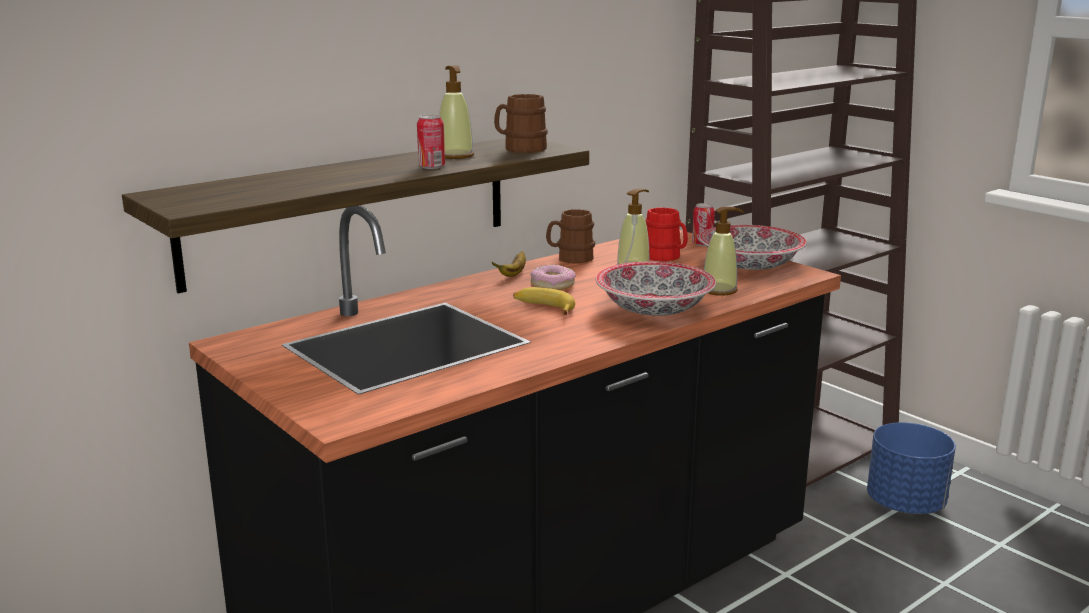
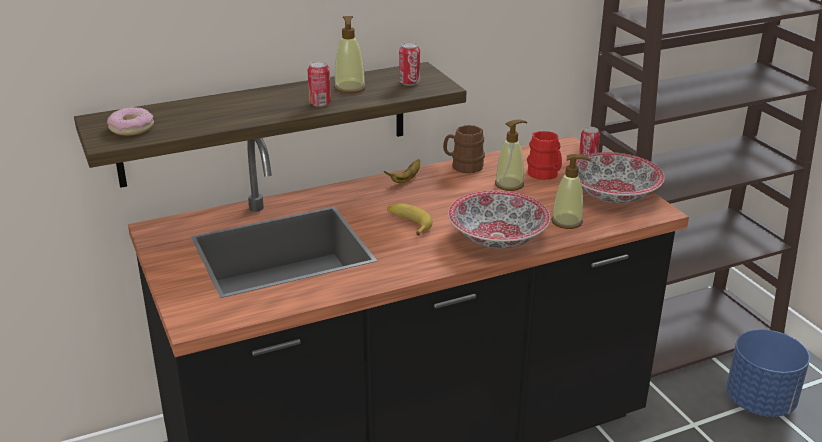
camera: 15 degrees right, 10 degrees up
(520, 148) = (409, 83): brown mug -> can
(552, 285) = (430, 197): donut -> donut (131, 128)

